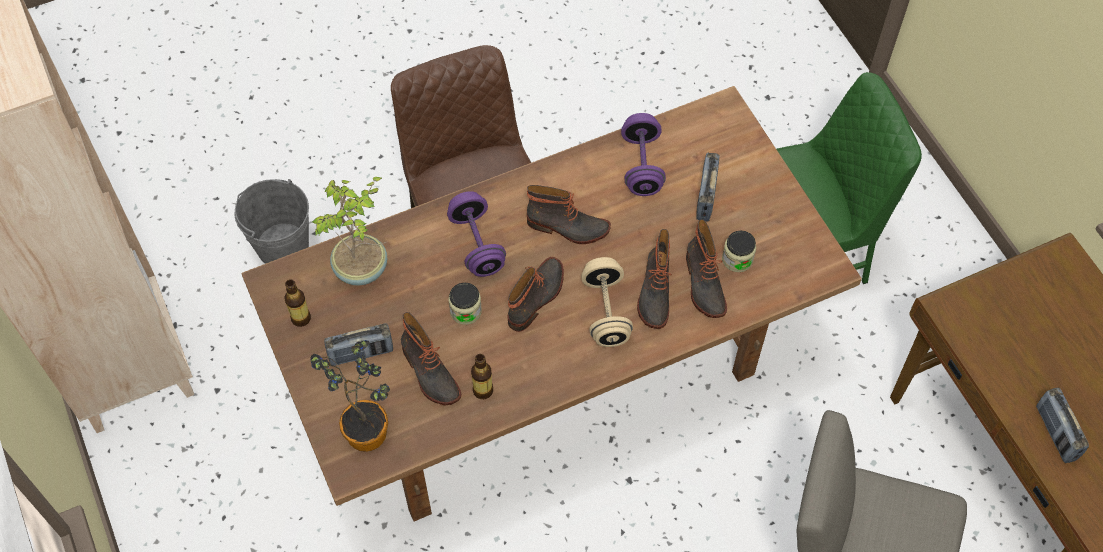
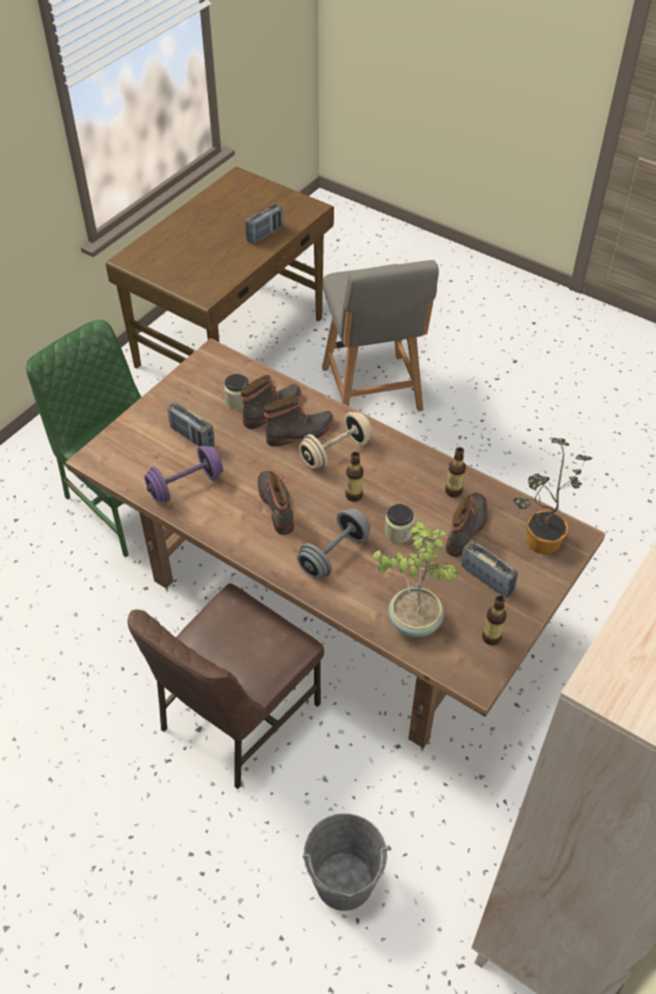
camera: 120 degrees left, 10 degrees down
(477, 244) = (334, 555): purple dumbbell -> grey dumbbell
(537, 298) = (354, 495): boot -> bottle
(706, 197) = (192, 437): radio -> radio turned 60 degrees clockwise

